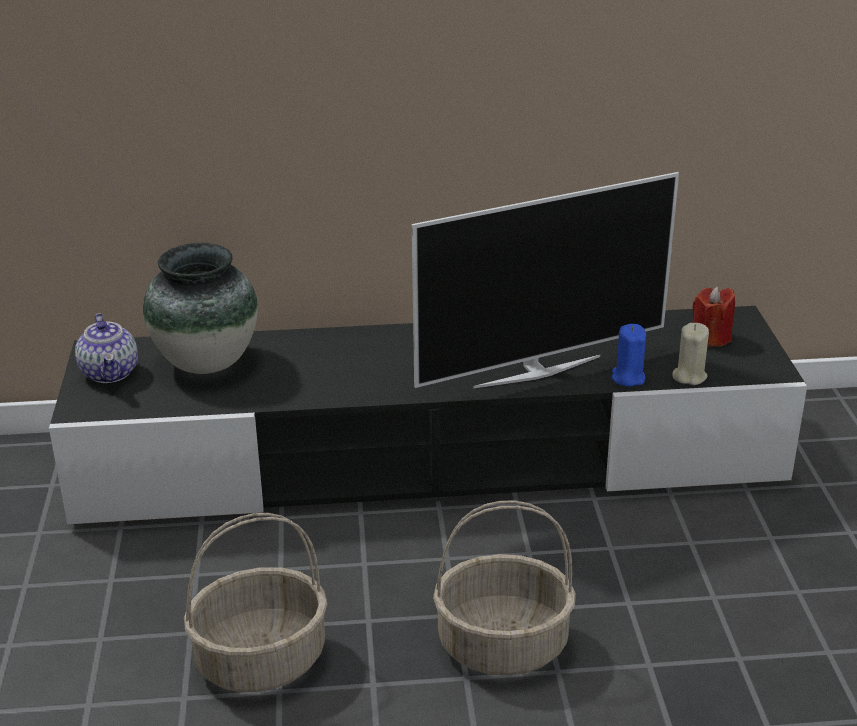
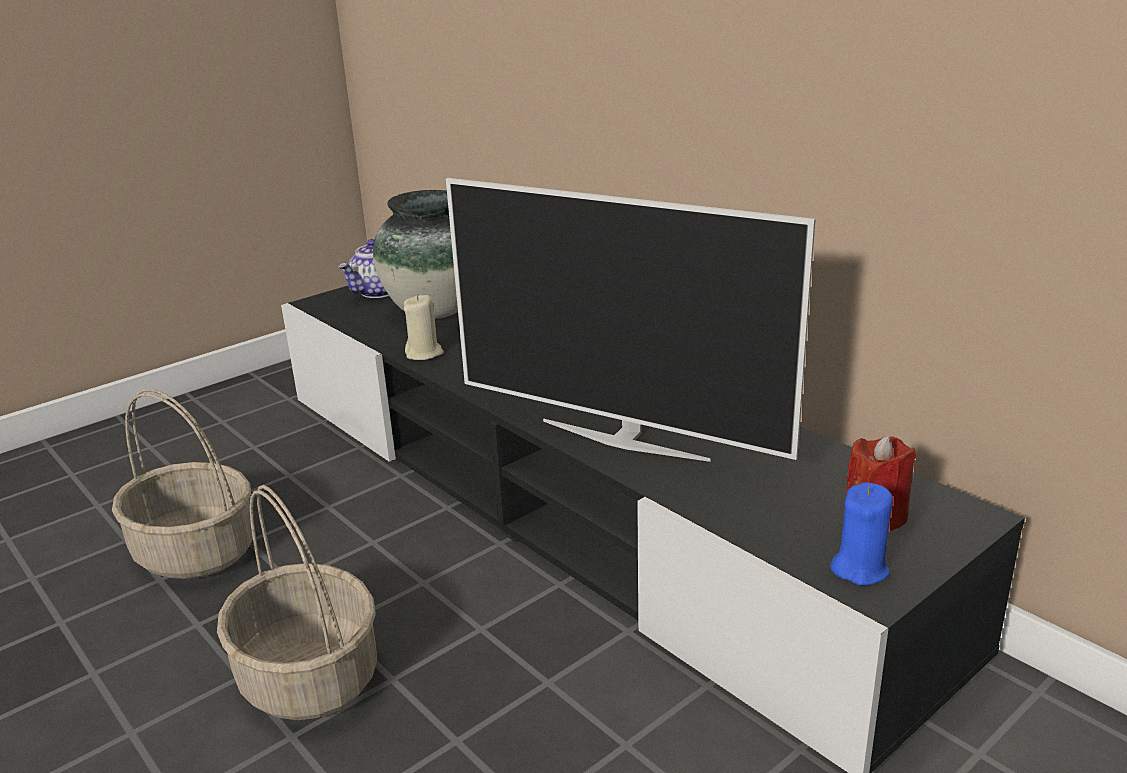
camera: 55 degrees right, 5 degrees down
(628, 378) = (689, 493): blue candle -> blue candle (859, 568)
(689, 376) = (756, 531): beige candle -> beige candle (424, 353)

